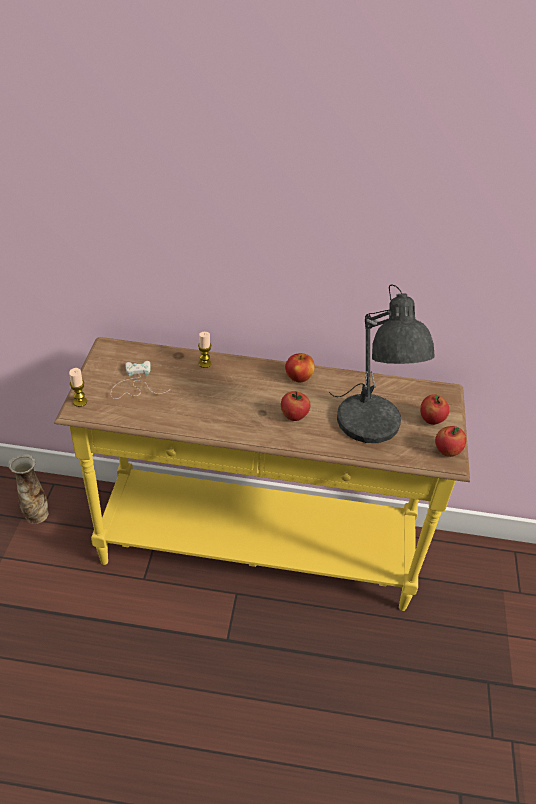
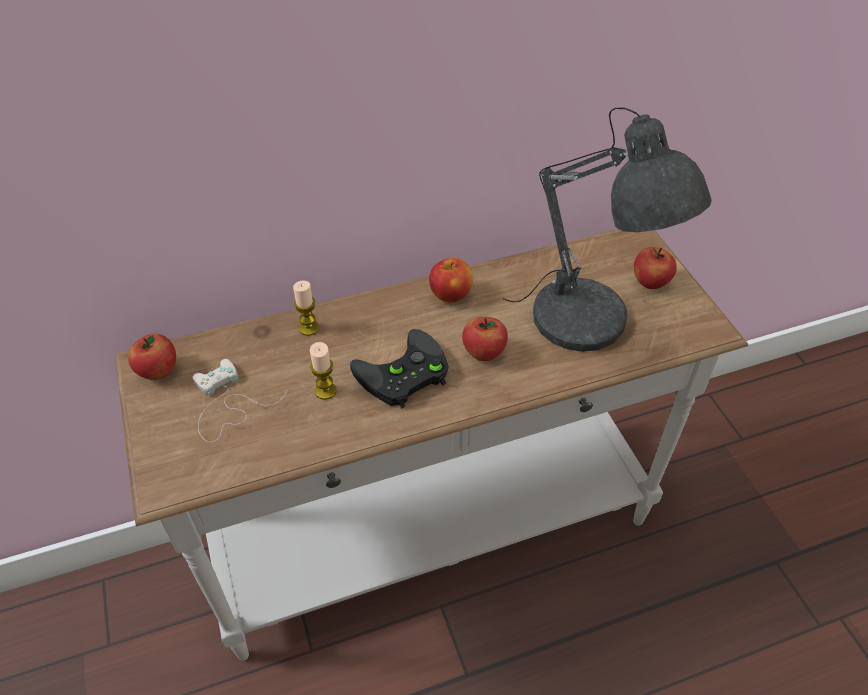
camera: 25 degrees left, 5 degrees up
(36, 514) = (103, 637): vase -> none
(80, 402) = (159, 471): candle -> candle (325, 391)
(238, 409) = (402, 376): none -> black game controller
(257, 552) = (434, 537): yellow console table -> white console table
(447, 451) = (698, 317): apple -> apple (158, 372)

